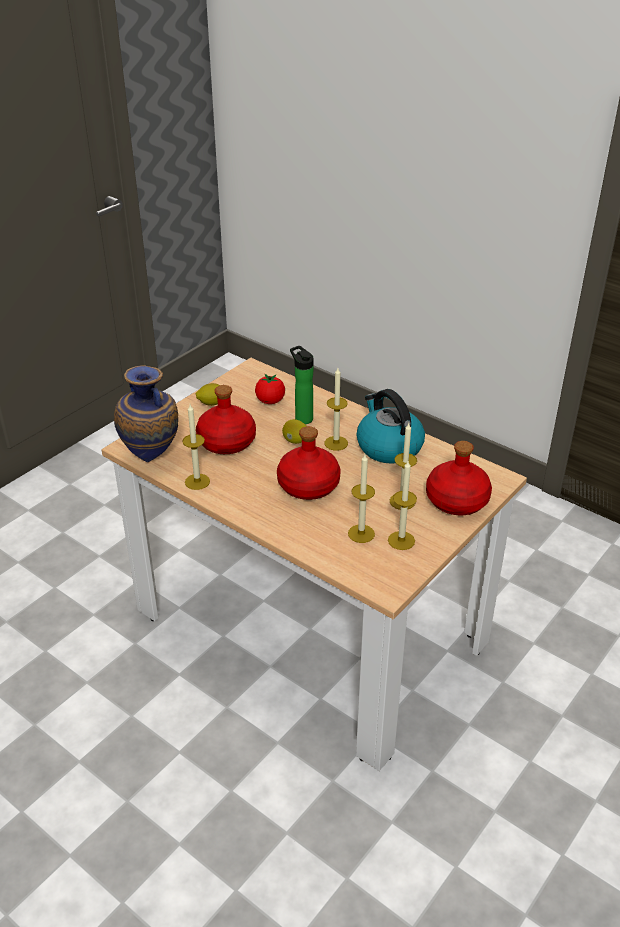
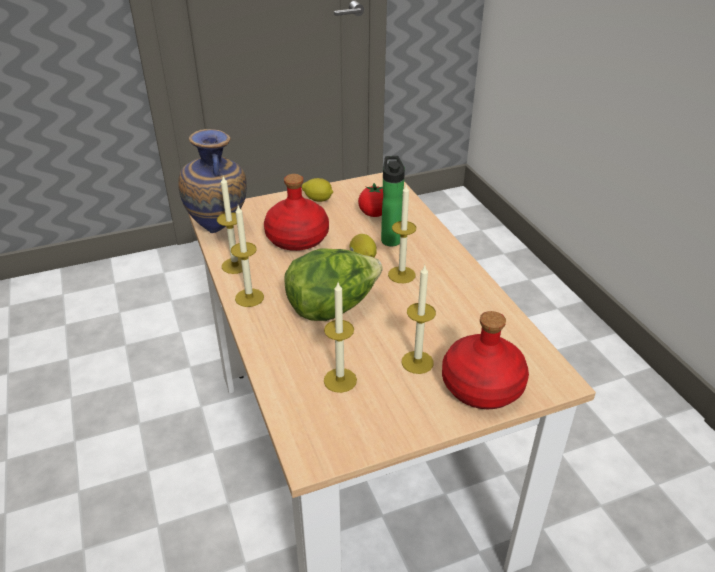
camera: 30 degrees right, 0 degrees up
(307, 486) = (333, 307): red bottle -> lettuce
(388, 447) = (454, 297): kettle -> none
(401, 540) = (376, 406): candle -> candle (249, 297)

